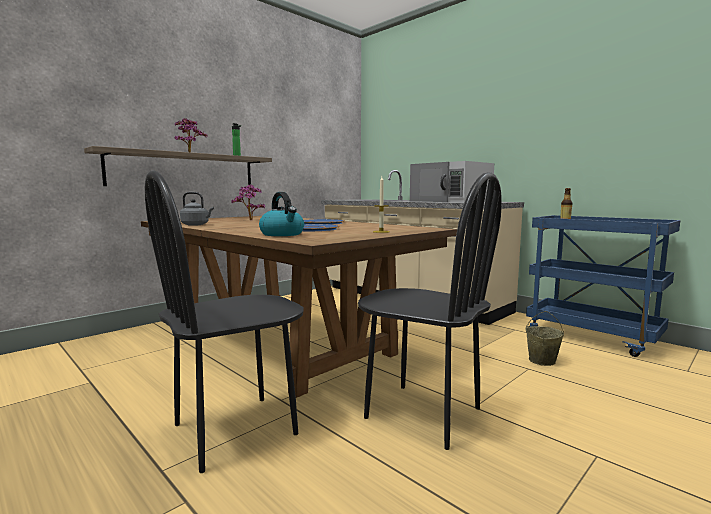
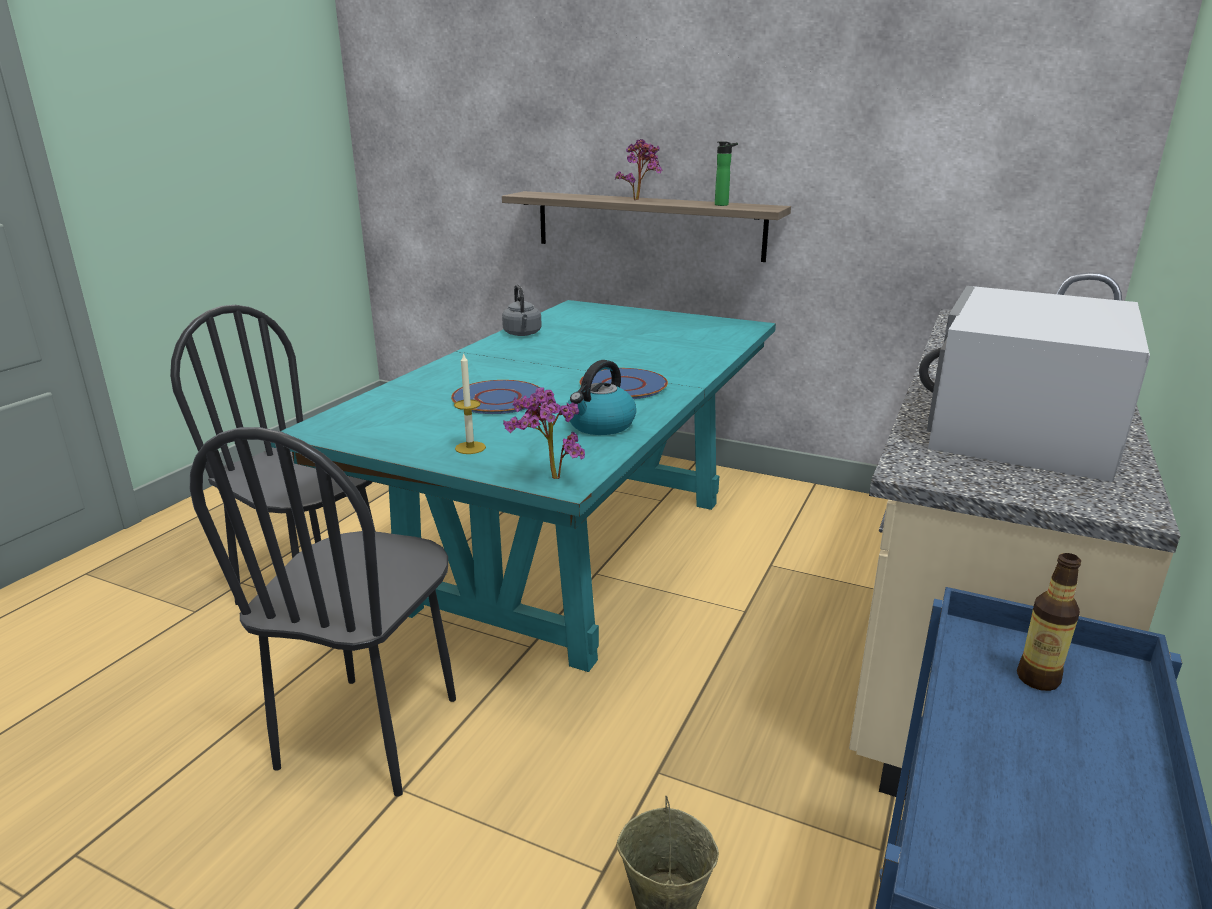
camera: 70 degrees right, 15 degrees up
(249, 220) = (634, 338): potted plant -> potted plant (548, 478)
(282, 234) = (401, 399): kettle -> kettle (600, 425)
(282, 342) = (575, 550): brown dining table -> turquoise dining table

